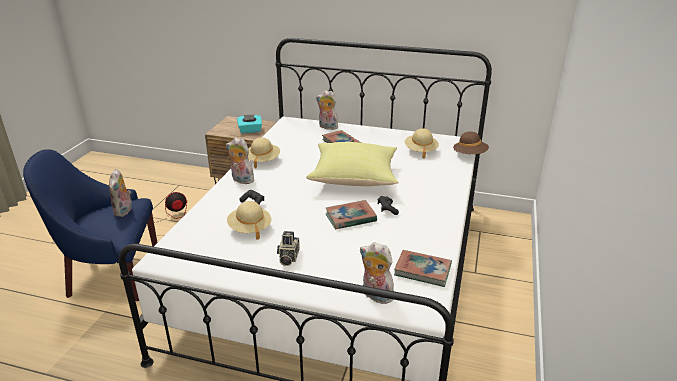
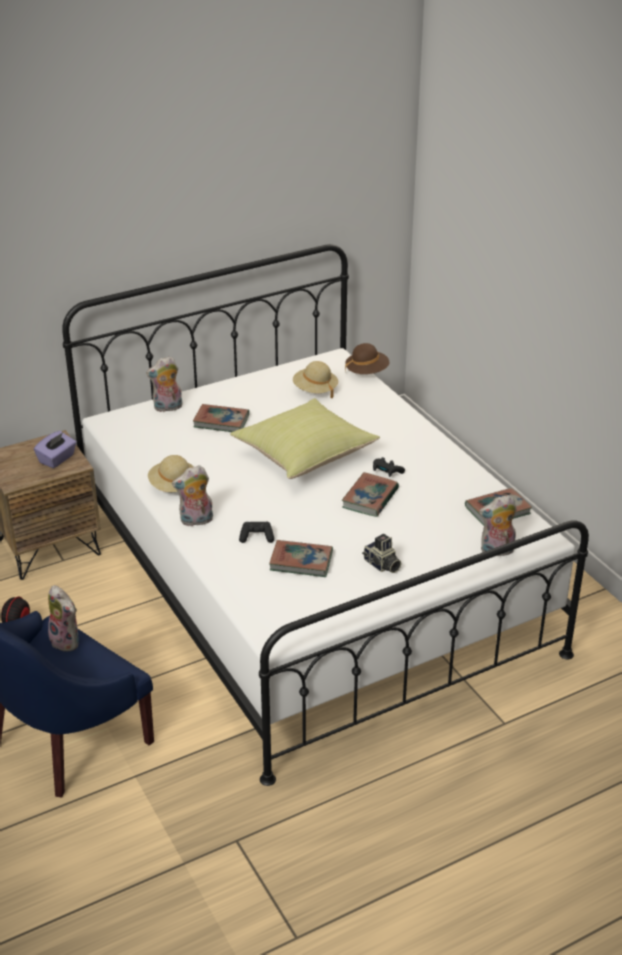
camera: 45 degrees left, 5 degrees up
(250, 131) = (57, 459): turquoise tissue box -> purple tissue box
(250, 228) = (301, 562): beige hat -> book

